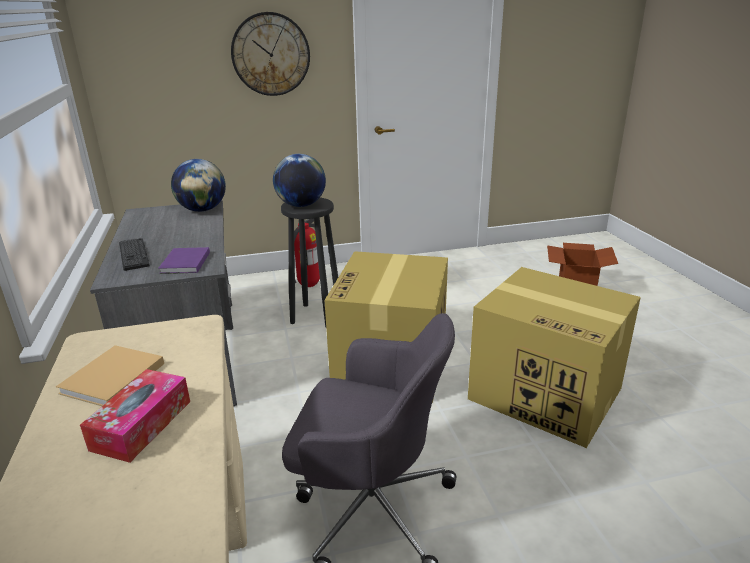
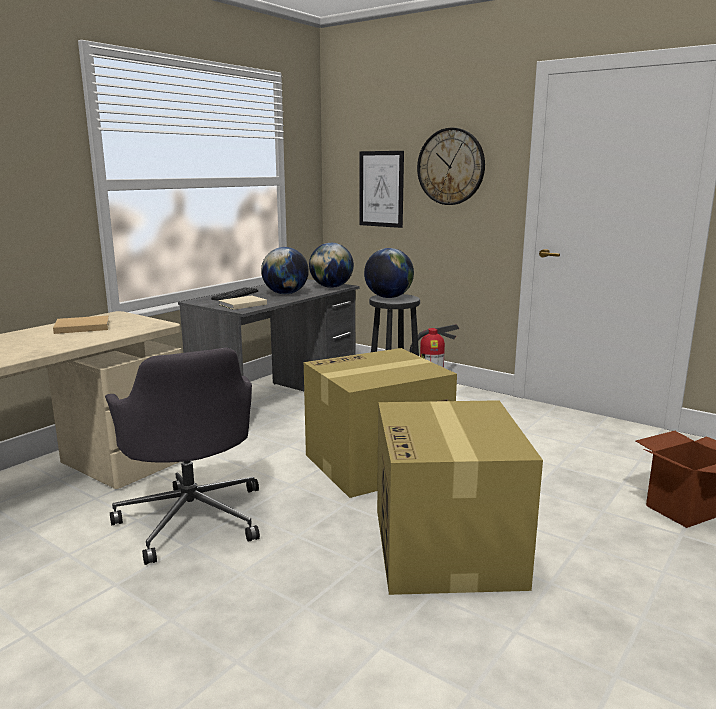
camera: 50 degrees right, 10 degrees down
(142, 425) = (43, 341): tissue box -> none
(183, 85) = (381, 189): none -> picture
(183, 233) = (285, 293): none -> globe
(184, 263) = (241, 304): purple book -> beige book

